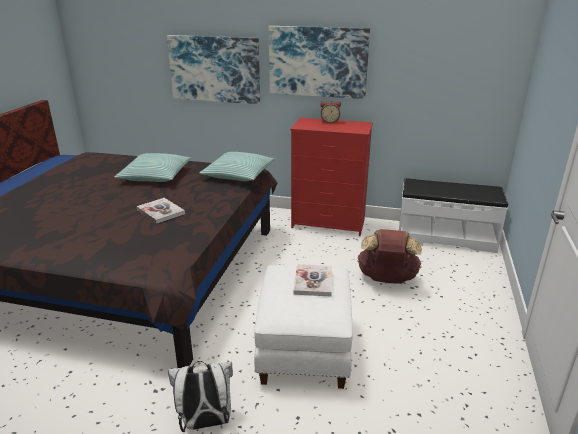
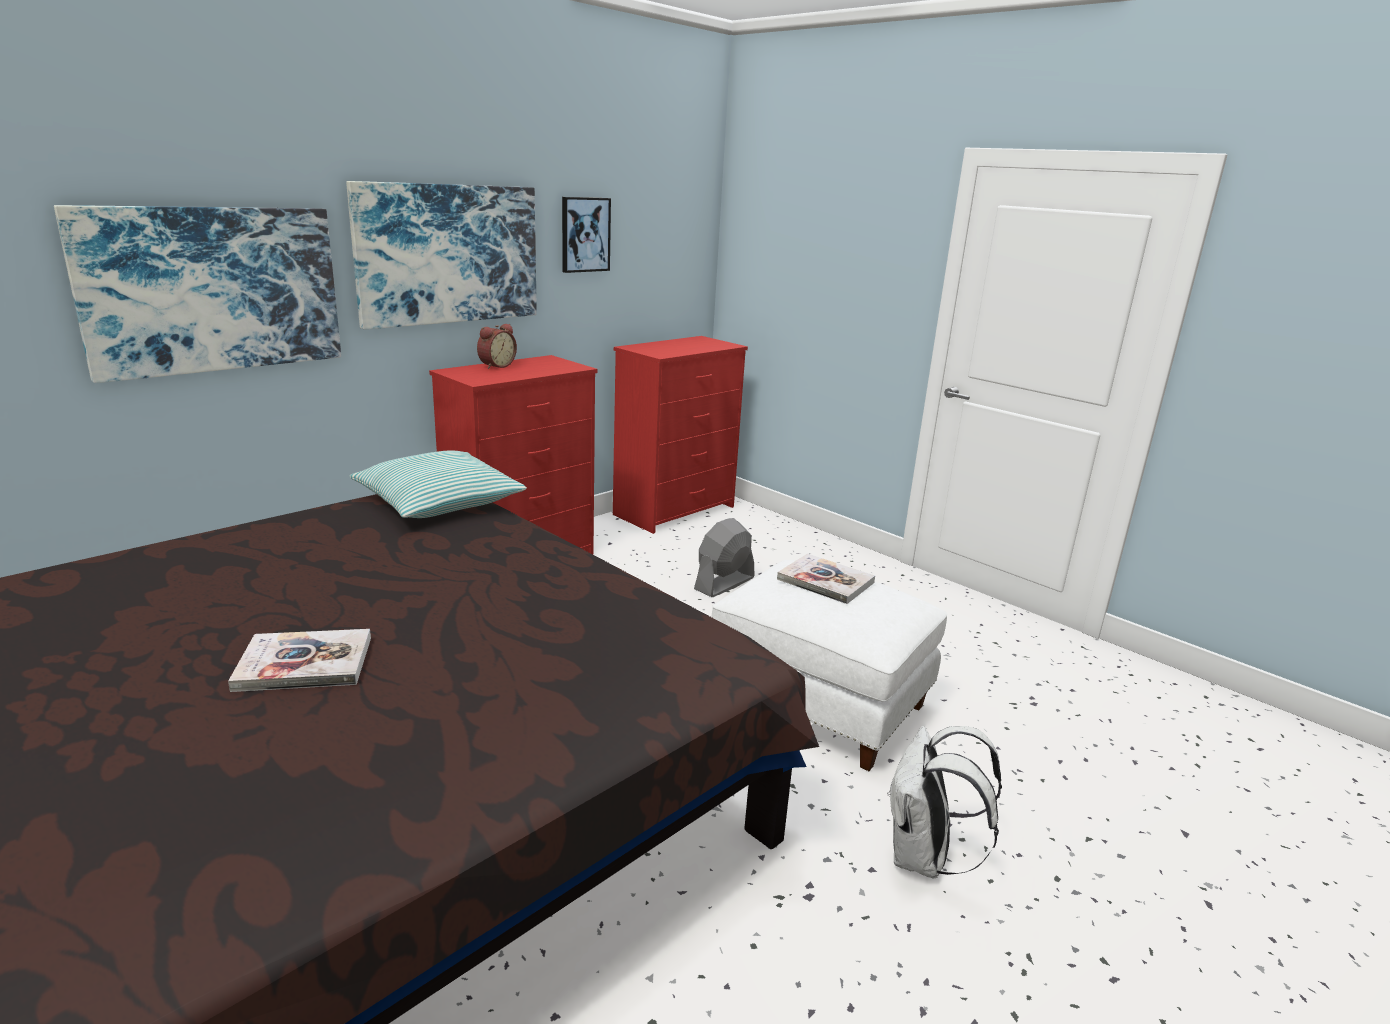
camera: 60 degrees left, 5 degrees down
(155, 176) = (280, 565): pillow -> none
(160, 212) = (489, 602): book -> book (304, 663)
(387, 279) = (724, 583): brown backpack -> grey fan
(407, 56) = (585, 234): none -> picture
(445, 236) = (676, 510): white bench -> red dresser

